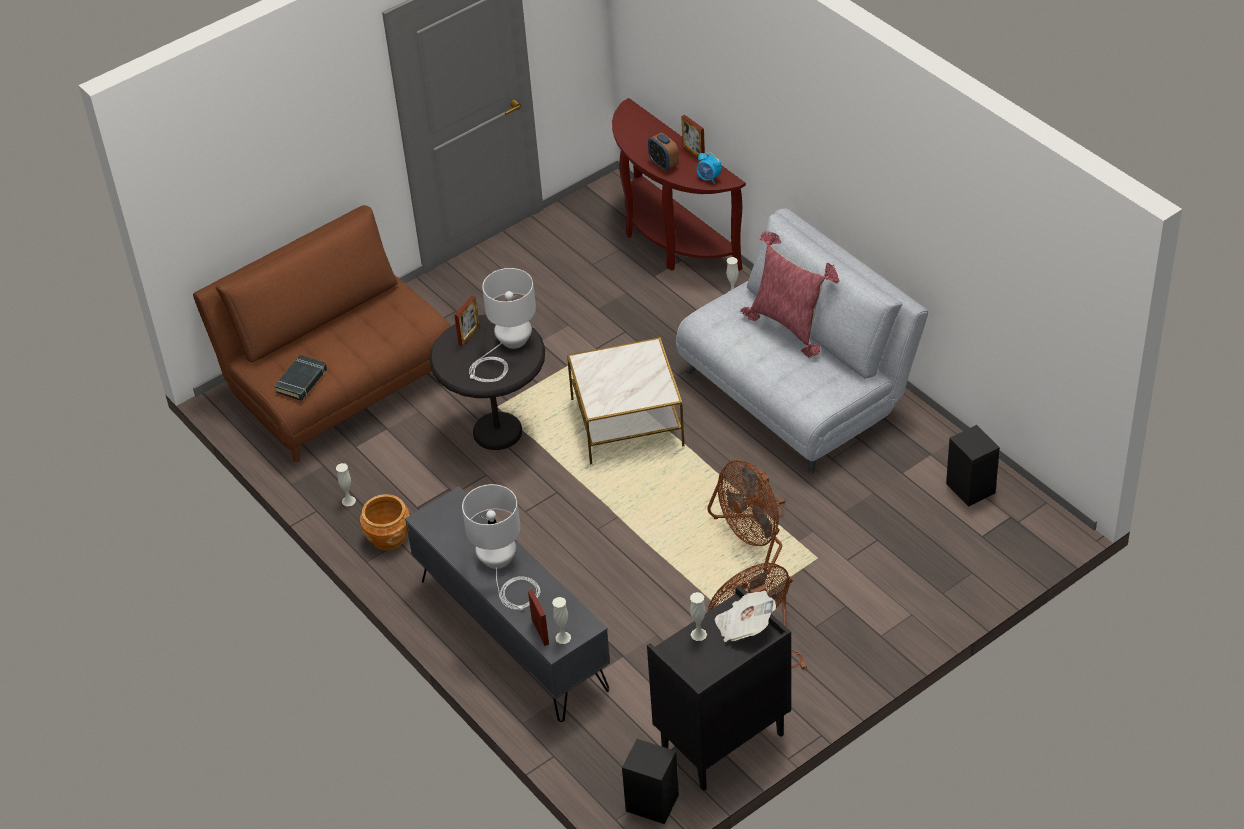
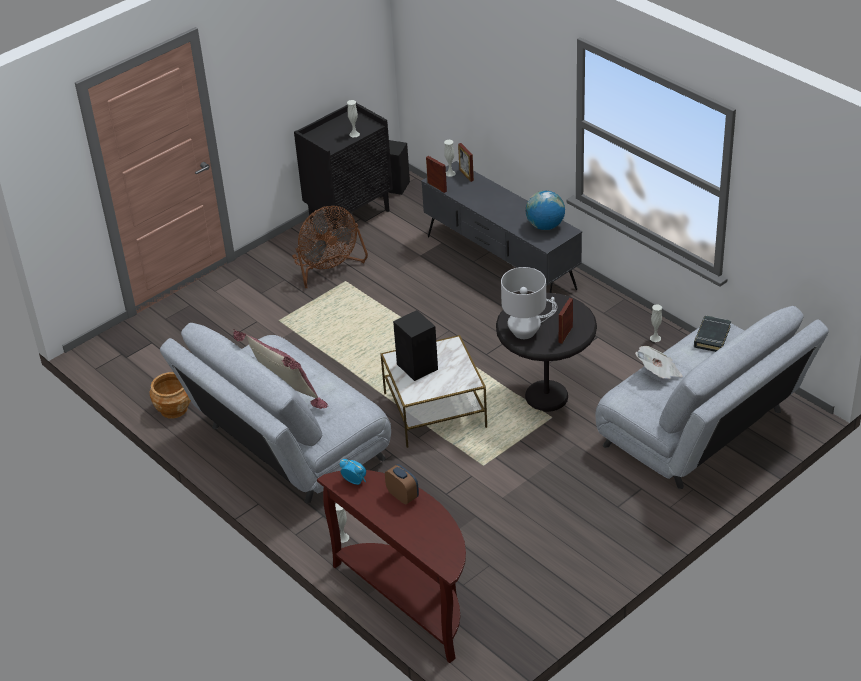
camera: 175 degrees right, 5 degrees down
(338, 382) = (705, 432): brown sofa -> grey sofa
(389, 538) = (612, 315): brown planter -> brown planter (173, 409)
(450, 529) = (545, 226): none -> globe
(505, 572) = (497, 204): grey table lamp -> none
(693, 152) = (371, 512): picture frame -> picture frame (437, 187)
(744, 626) = (324, 139): newspaper -> newspaper (658, 372)
(754, 535) = (326, 333): brown fan -> none
(969, 487) = (152, 376): black speaker -> black speaker (418, 367)

